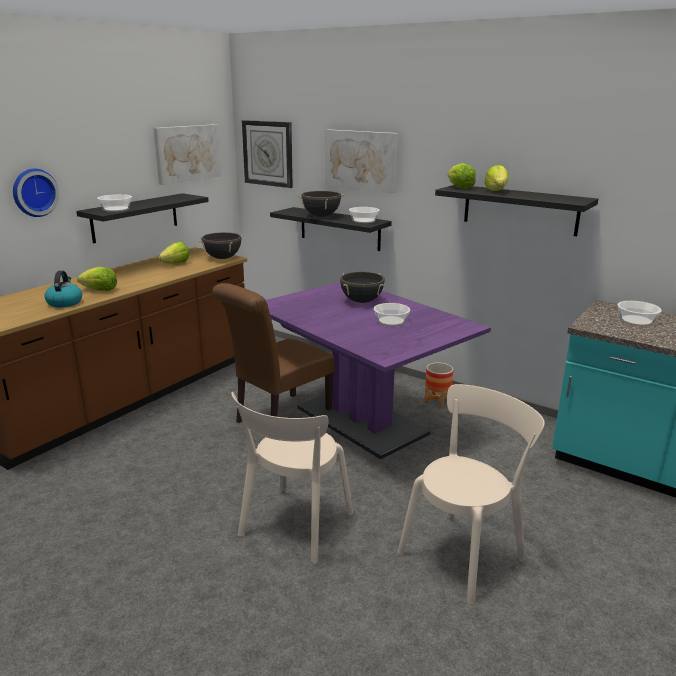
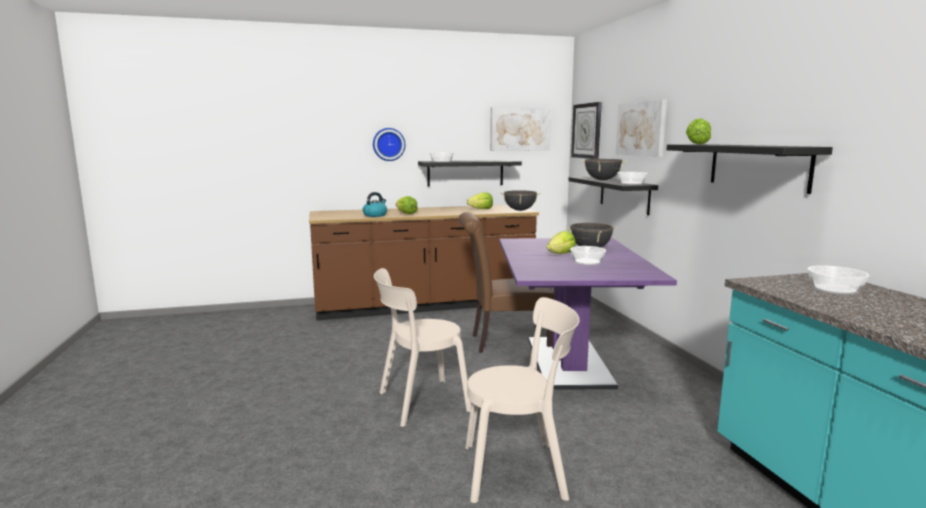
camera: 40 degrees right, 10 degrees down
(437, 401) = (663, 370): planter -> none
(496, 191) = (726, 144): lettuce -> lettuce (560, 254)

